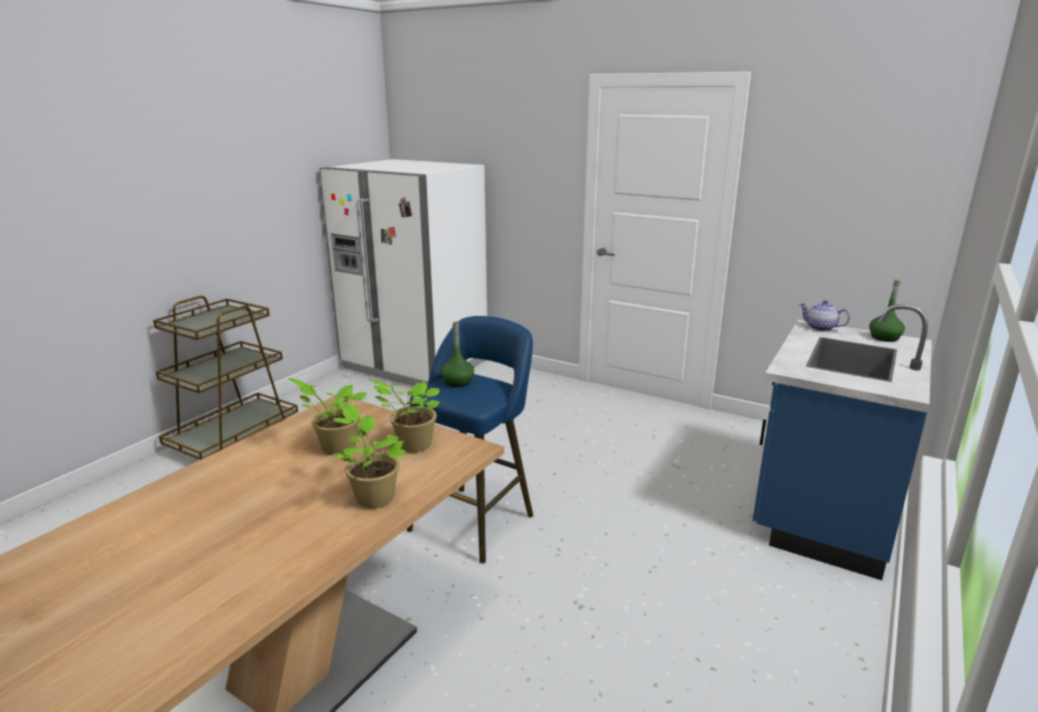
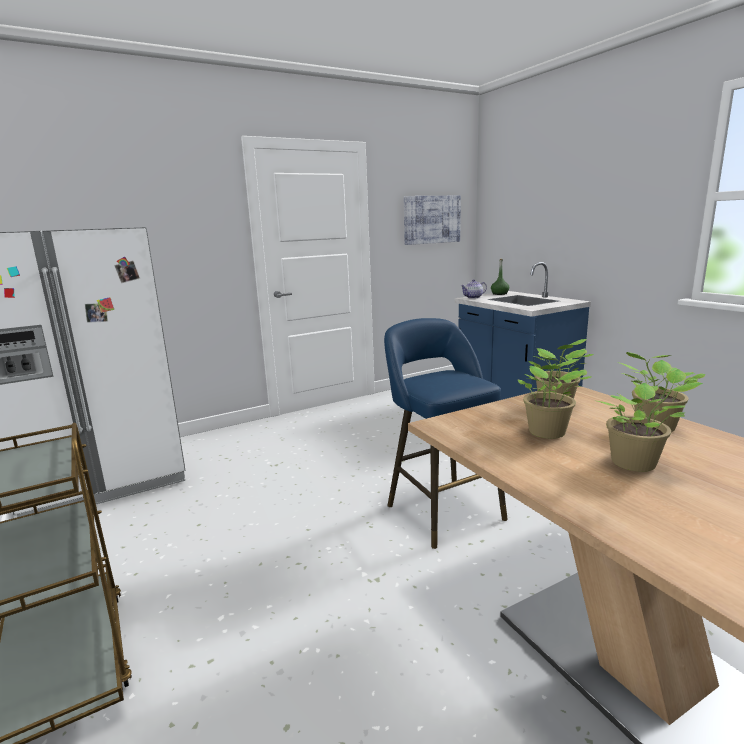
camera: 60 degrees left, 5 degrees down
(278, 491) = (637, 464): none -> potted plant
(457, 382) = (432, 380): green bottle -> none
(858, 190) = (432, 219): none -> picture

